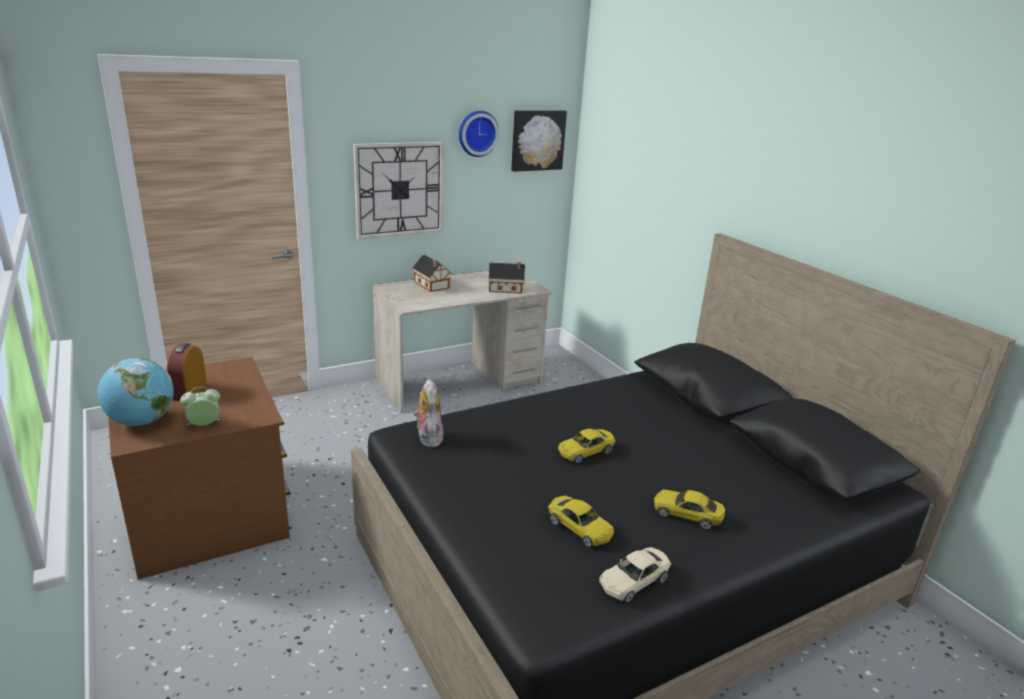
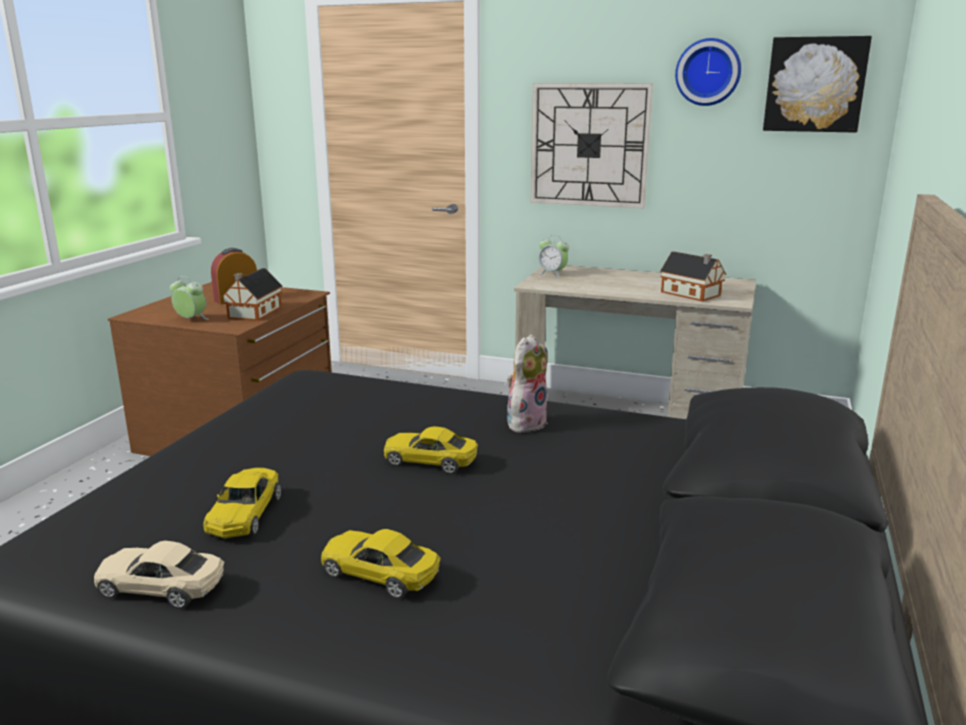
camera: 50 degrees right, 5 degrees down
(141, 422) = (168, 307): globe -> none
(399, 293) = (552, 274): none -> alarm clock
(428, 438) = (318, 388): plush toy -> plush toy (525, 422)
(432, 285) = (606, 275): toy house -> toy house (253, 313)
(687, 514) = (380, 573): yellow toy car -> yellow toy car turned 45 degrees counterclockwise

